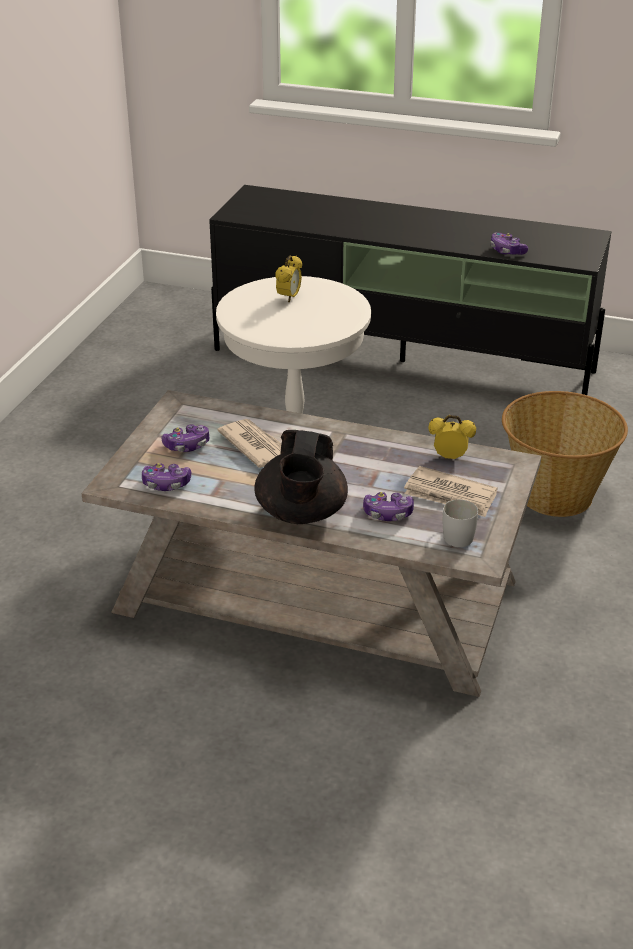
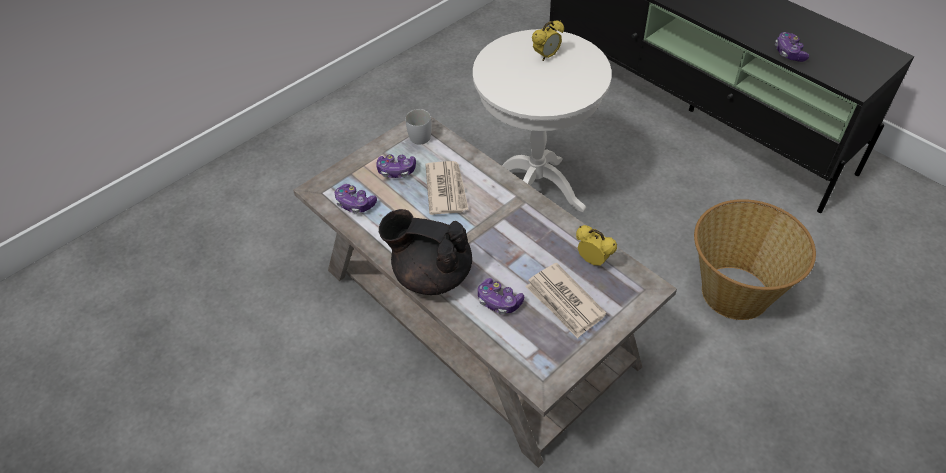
camera: 30 degrees right, 15 degrees up
(301, 514) = (431, 274): black teapot -> black teapot turned 75 degrees clockwise
(455, 535) = (538, 347): white mug -> white mug (421, 134)

